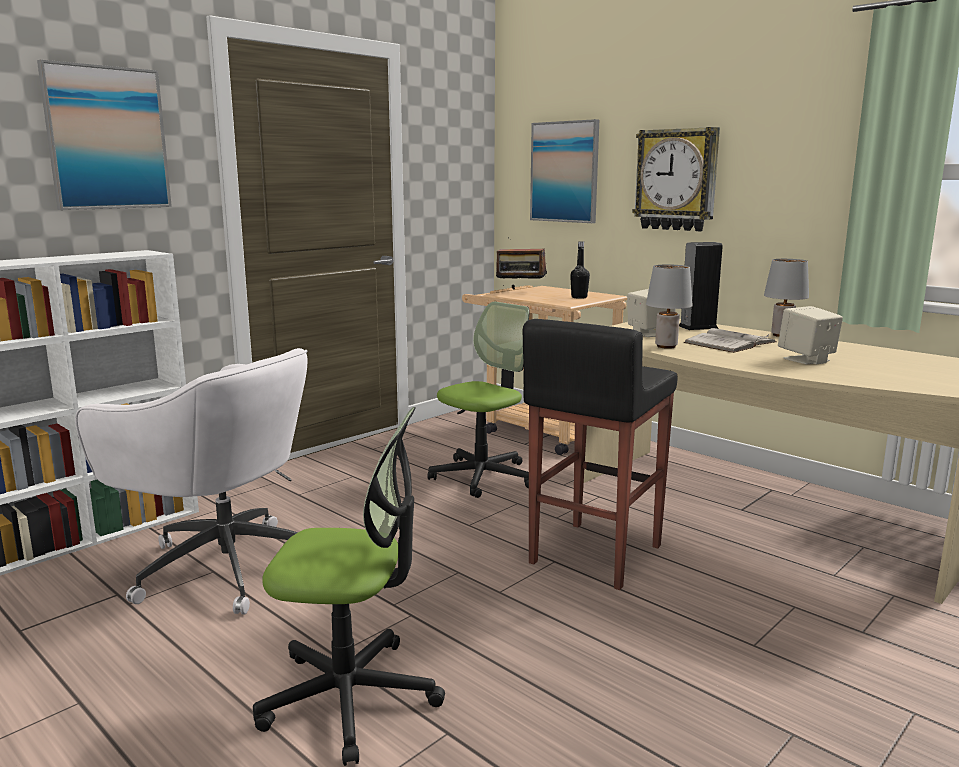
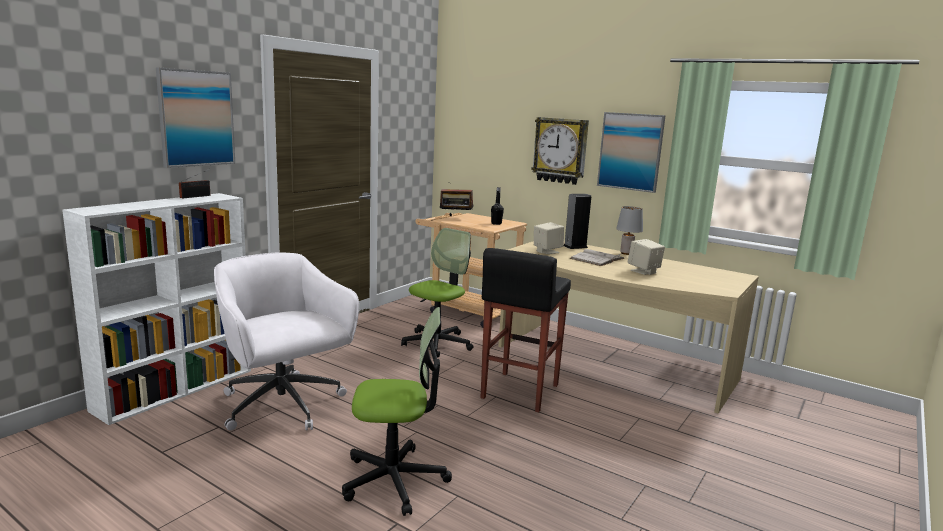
camera: 10 degrees left, 0 degrees up
(109, 253) = (197, 196): none -> radio
(223, 566) = (283, 406): white office chair -> white office chair turned 150 degrees counterclockwise
(565, 172) = (485, 138): picture -> picture (630, 151)
(666, 346) = (560, 261): grey table lamp -> none

